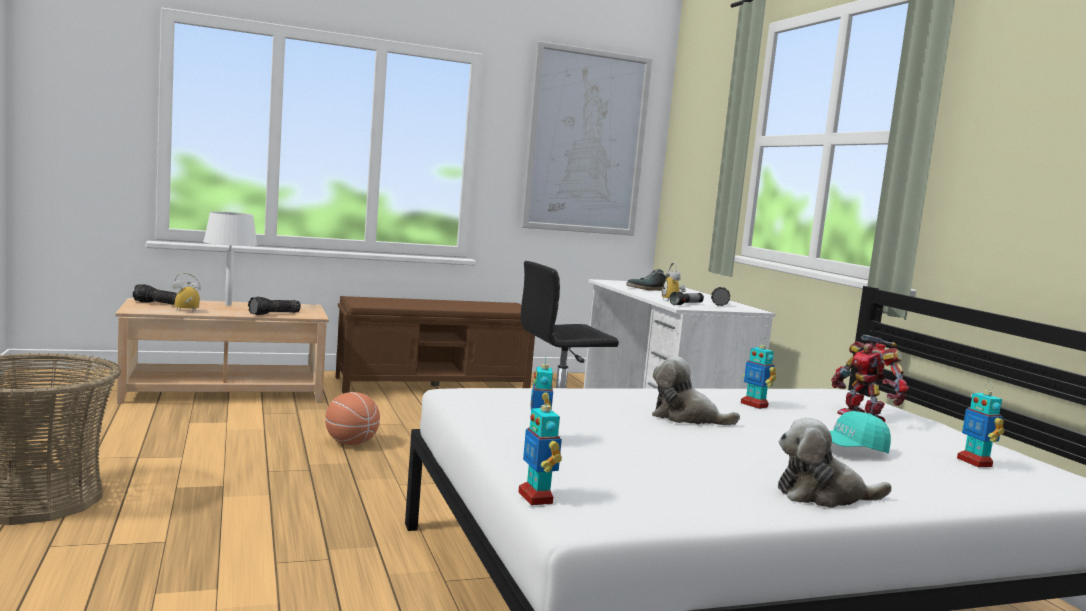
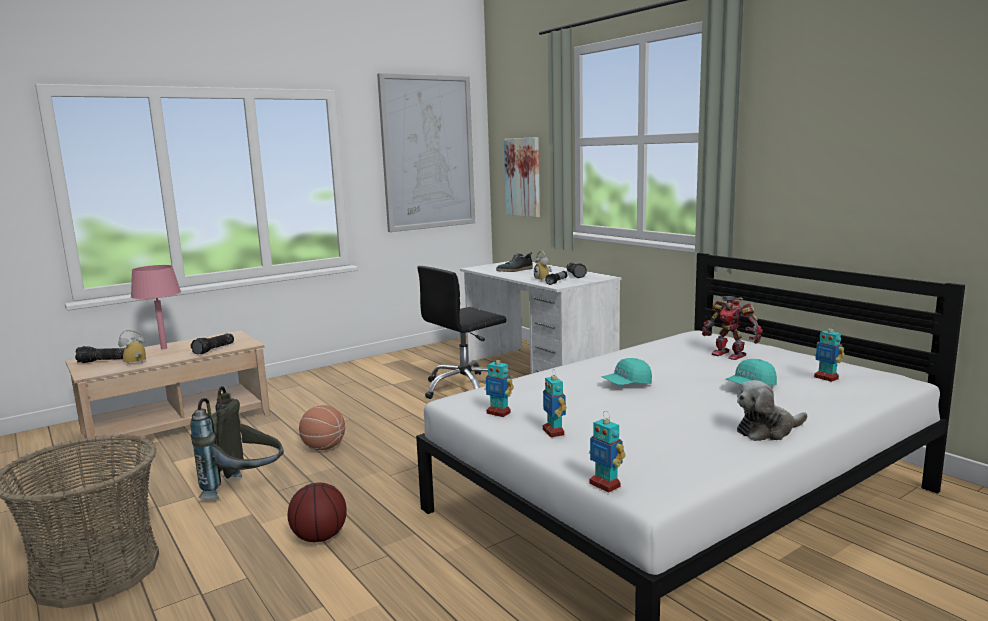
camera: 15 degrees left, 5 degrees up
(228, 305) = (164, 348): white table lamp -> pink table lamp
(237, 462) = (246, 489): none -> grey backpack
(271, 523) = (319, 537): none -> basketball
(434, 385) = (347, 377): brown bench -> none
(686, 418) = (627, 384): plush toy -> turquoise cap
(695, 184) = (523, 177): none -> picture
(754, 405) = (657, 360): toy robot -> toy robot (499, 413)

